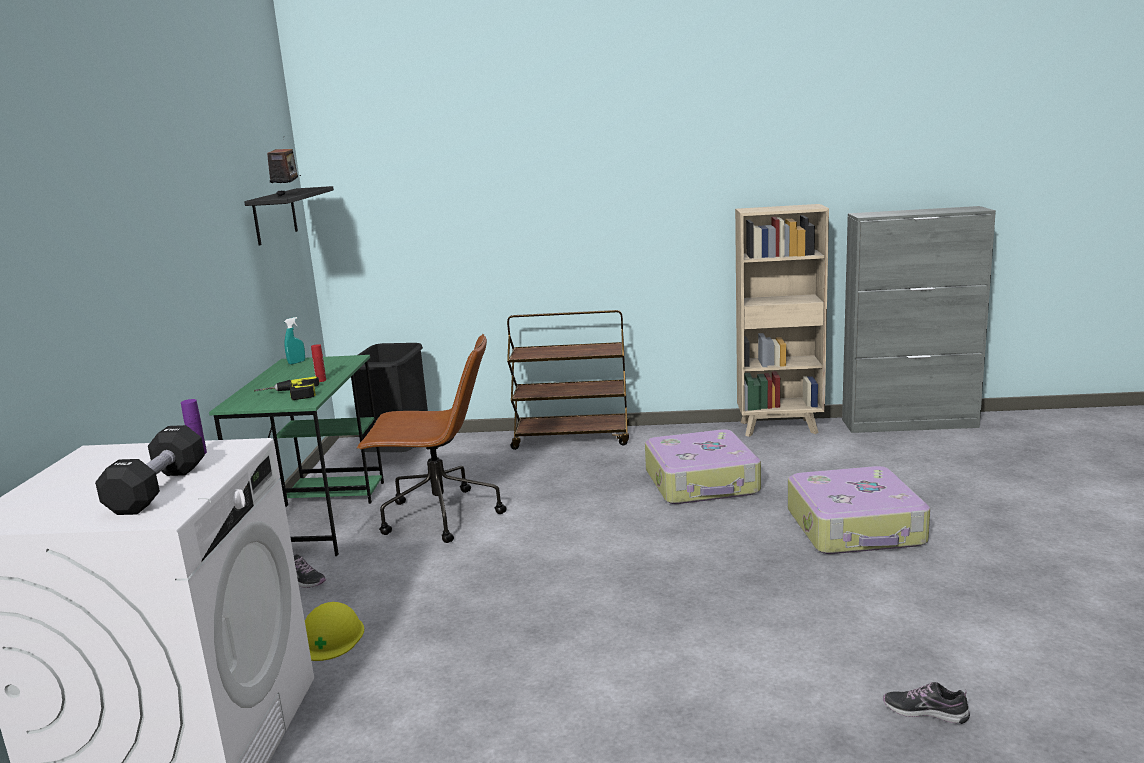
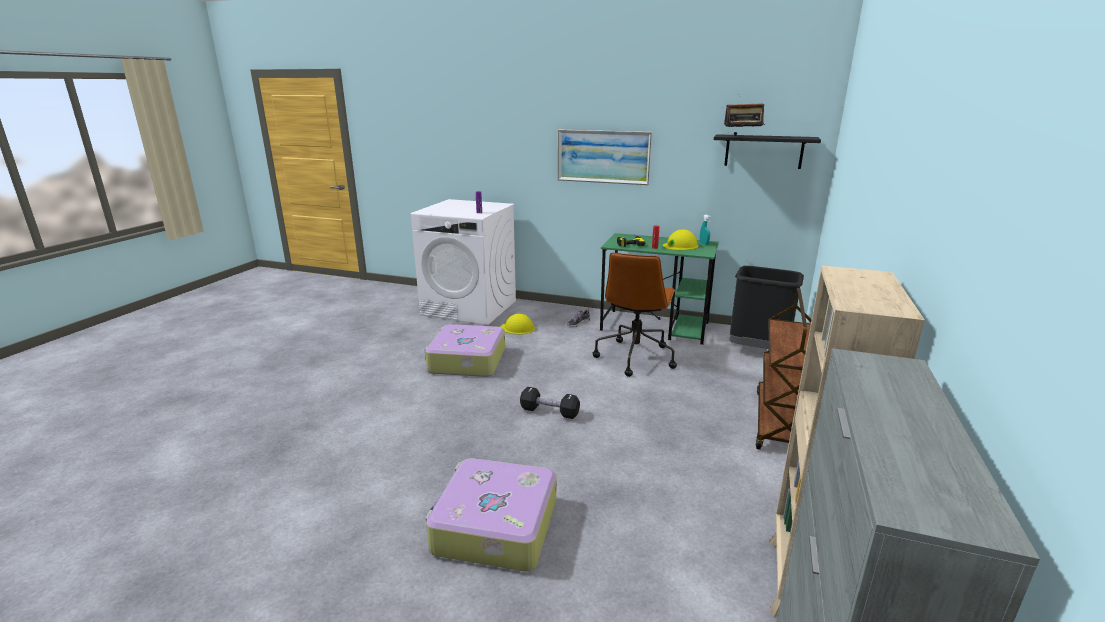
camera: 105 degrees right, 5 degrees up
(158, 490) = (448, 210): black dumbbell -> black dumbbell (549, 411)
(164, 273) = (603, 156): none -> picture
(308, 370) = (680, 245): none -> yellow hard hat
(702, 482) = (641, 470): suitcase -> suitcase (466, 361)
(925, 712) = (289, 458): shoe -> none

